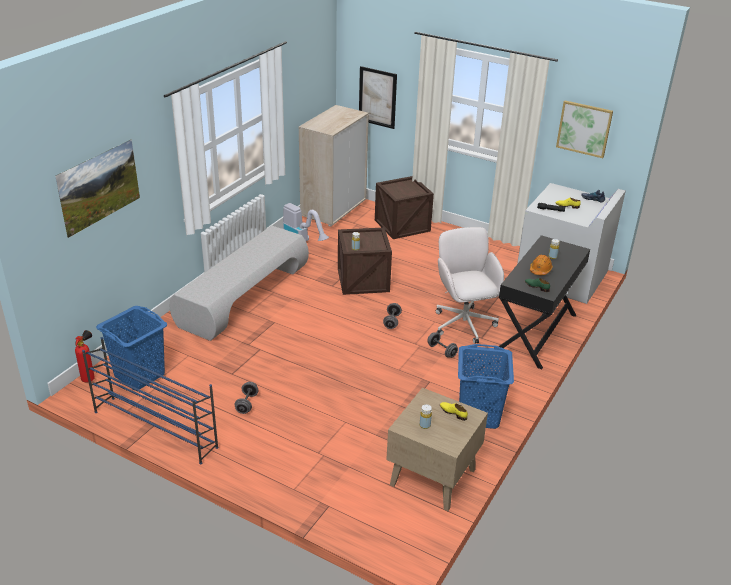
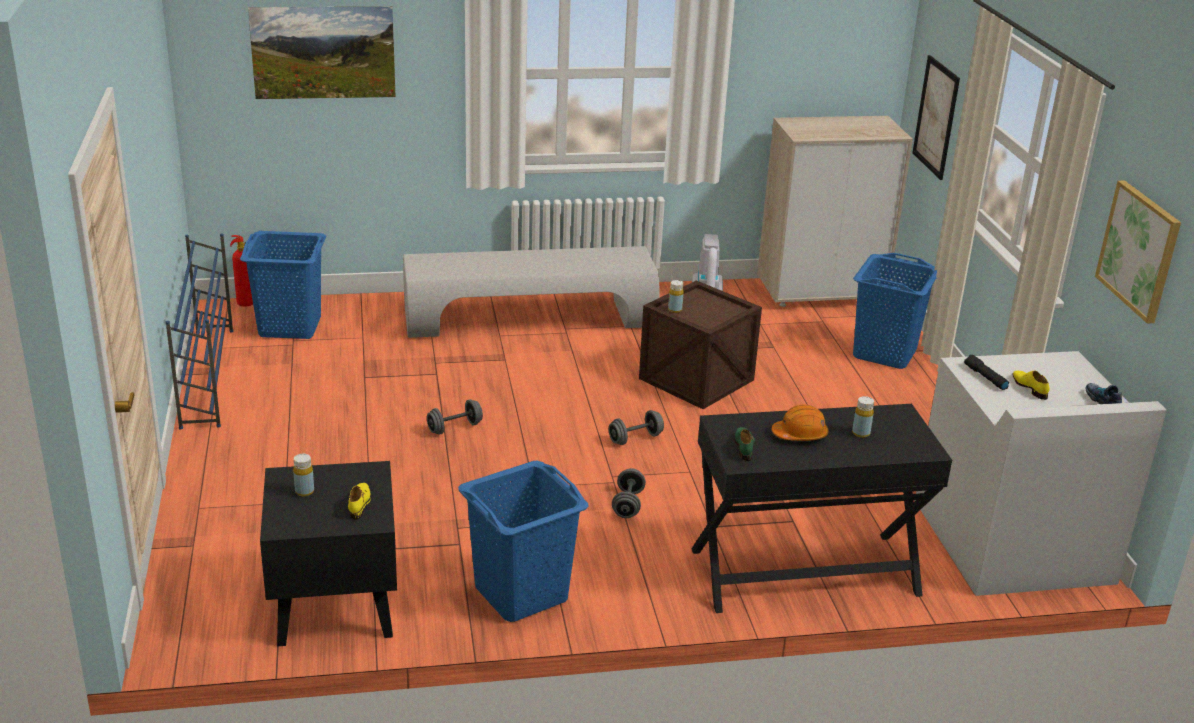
camera: 50 degrees right, 5 degrees down
(247, 404) = (320, 410): grey dumbbell -> grey dumbbell (454, 428)
(402, 225) = (885, 353): crate -> blue laundry basket
(432, 477) = (333, 606): beige nightstand -> black nightstand
(464, 324) = (722, 499): white office chair -> none

